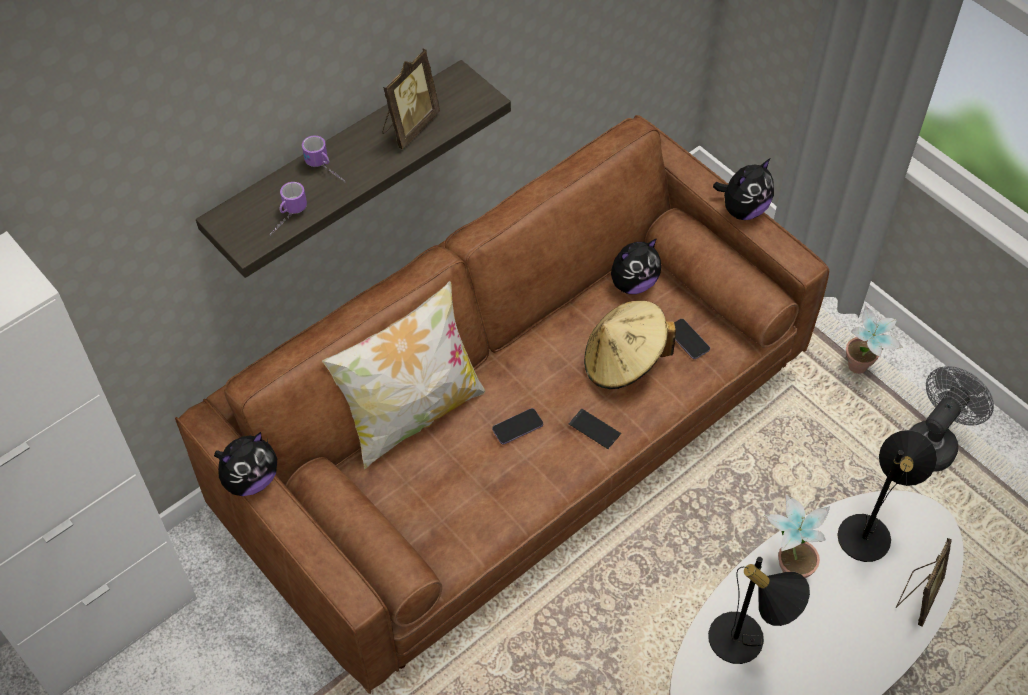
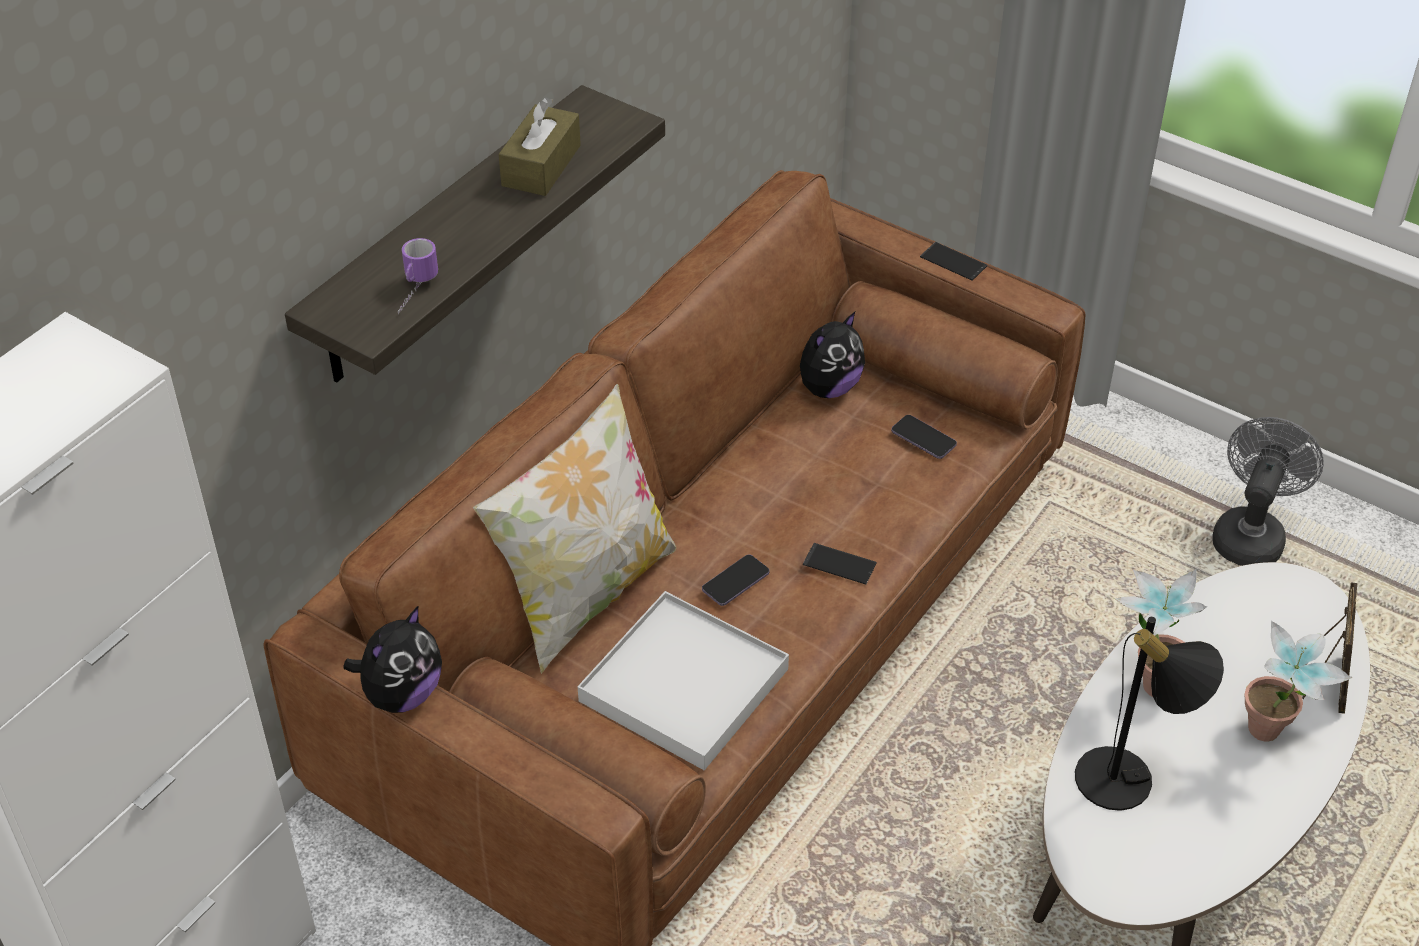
camera: 15 degrees left, 10 degrees down
(326, 170) = (448, 230): mug -> none
(409, 126) = (541, 165): picture frame -> brown tissue box
(457, 499) = (684, 684): none -> white tray
(624, 362) = (850, 479): beige hat -> none
(743, 209) = (953, 262): plush toy -> phone
(860, 372) = (1129, 471): potted plant -> potted plant (1272, 737)
(870, 530) = (1236, 617): black table lamp -> none

